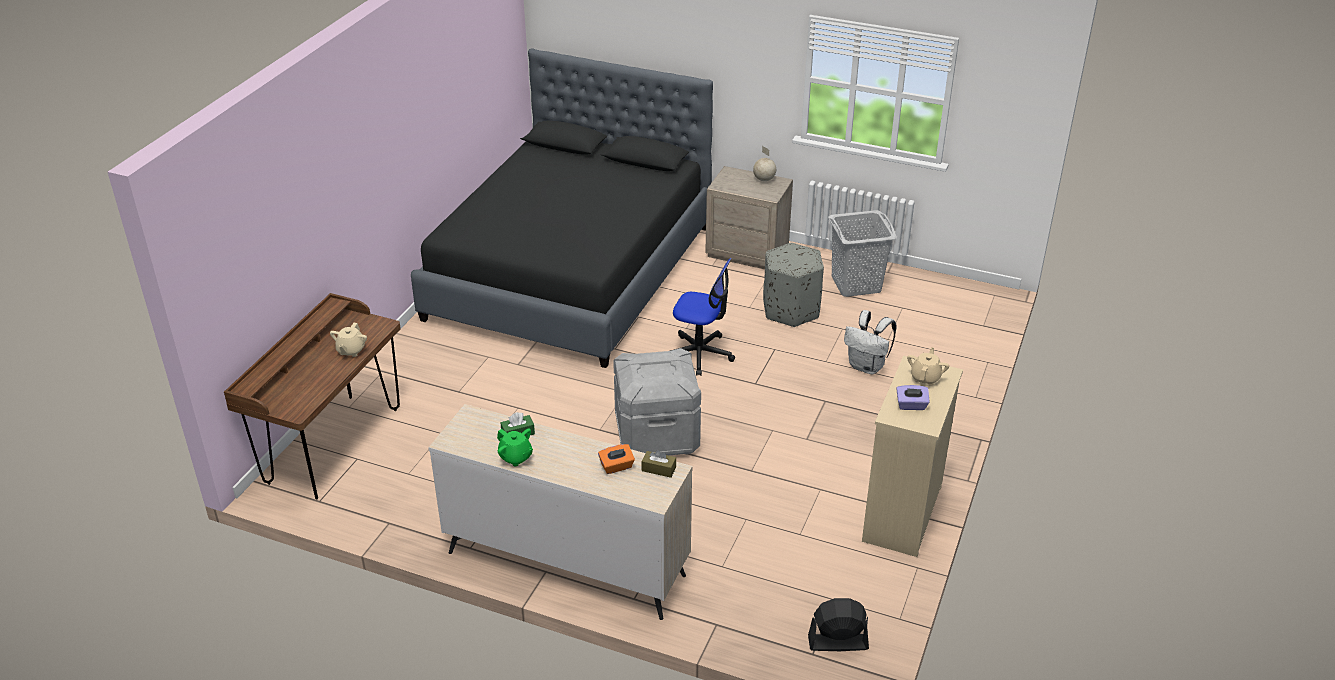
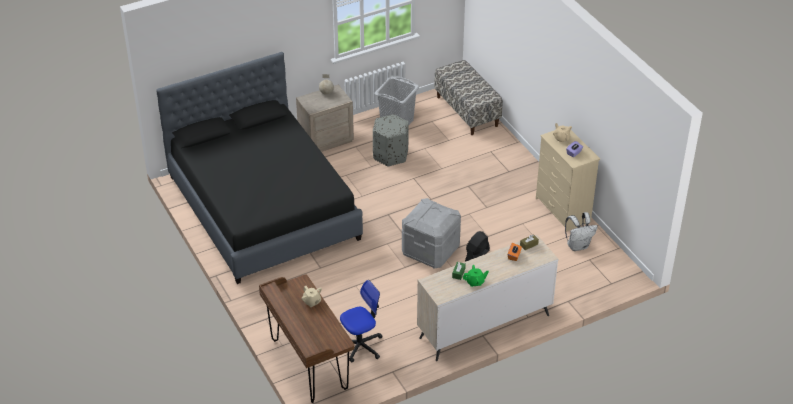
camera: 50 degrees left, 5 degrees up
(700, 354) = (388, 203): office chair -> office chair (360, 345)
(837, 642) = (612, 273): black fan -> black fan (477, 255)
(867, 366) = (460, 158): white backpack -> white backpack (578, 245)
(966, 325) = (467, 111): none -> bench

